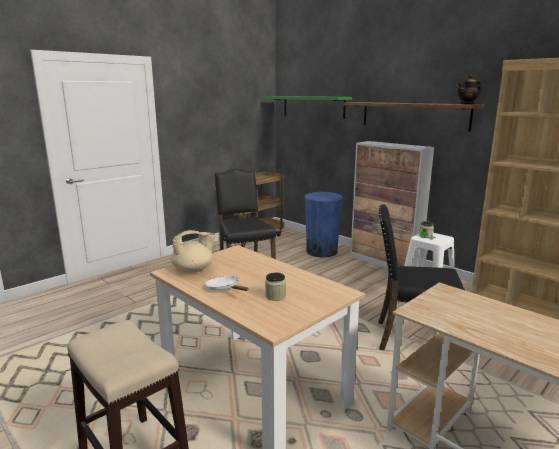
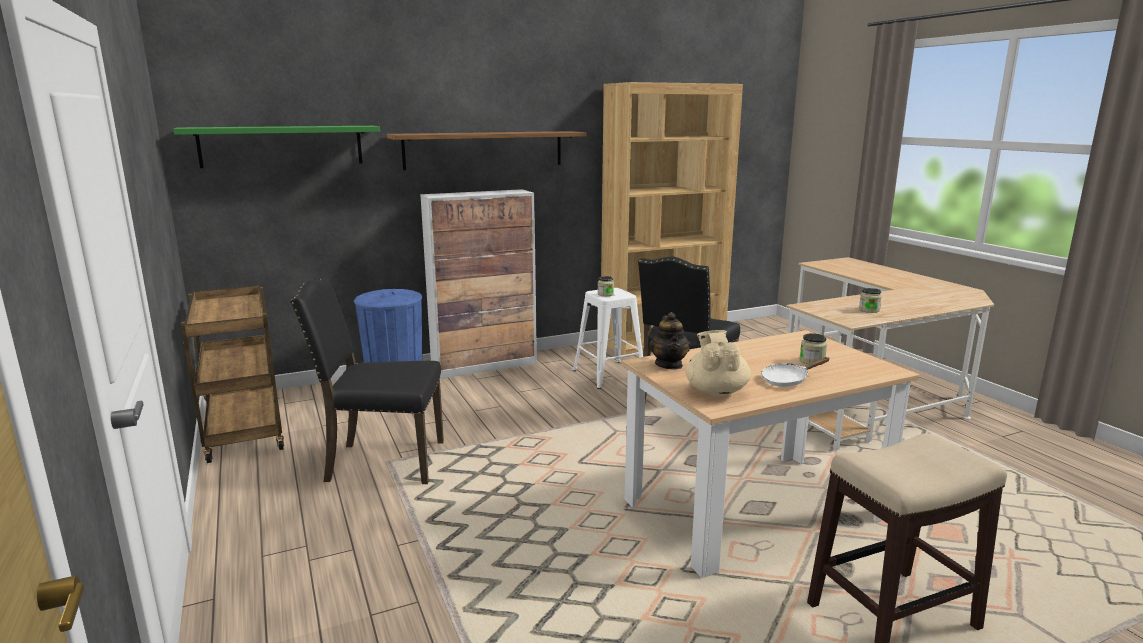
camera: 70 degrees left, 0 degrees up
(467, 104) = (564, 131): teapot -> teapot (669, 365)
(480, 321) = (869, 310): none -> jar

